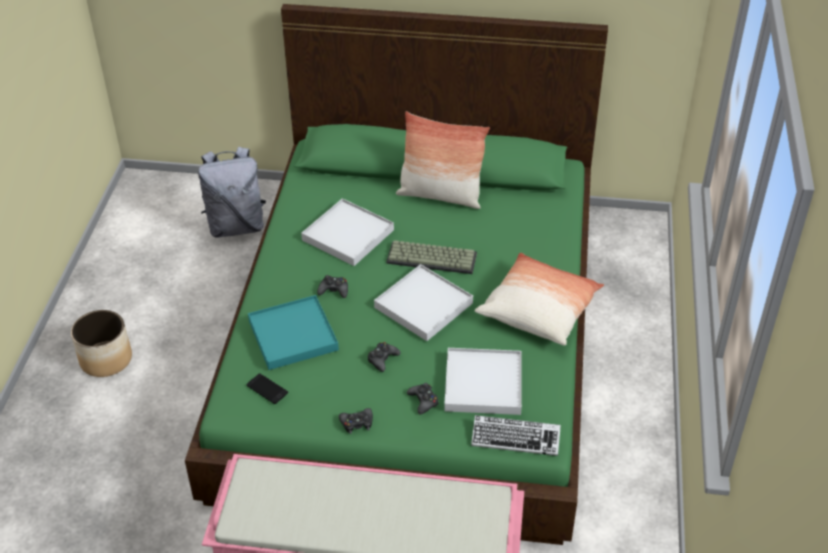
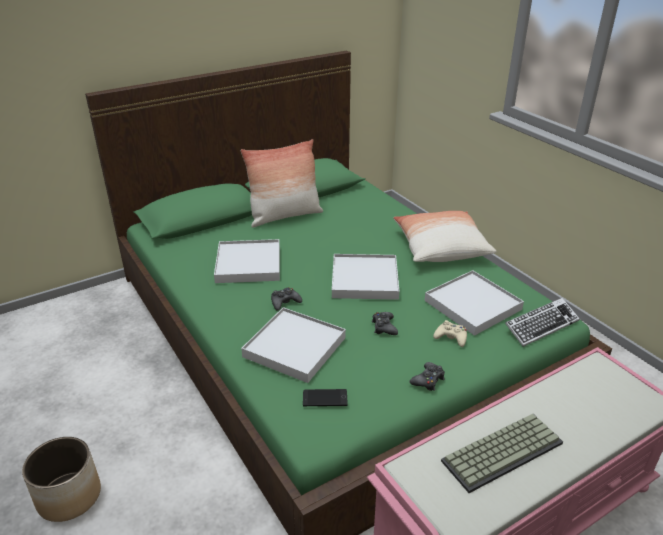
camera: 40 degrees left, 10 degrees down
(236, 226) = (98, 328): grey backpack -> none
(292, 335) = (294, 347): turquoise tray -> white tray
(423, 401) = (451, 337): black game controller -> beige game controller
(433, 257) = (330, 250): keyboard -> keyboard (502, 450)

